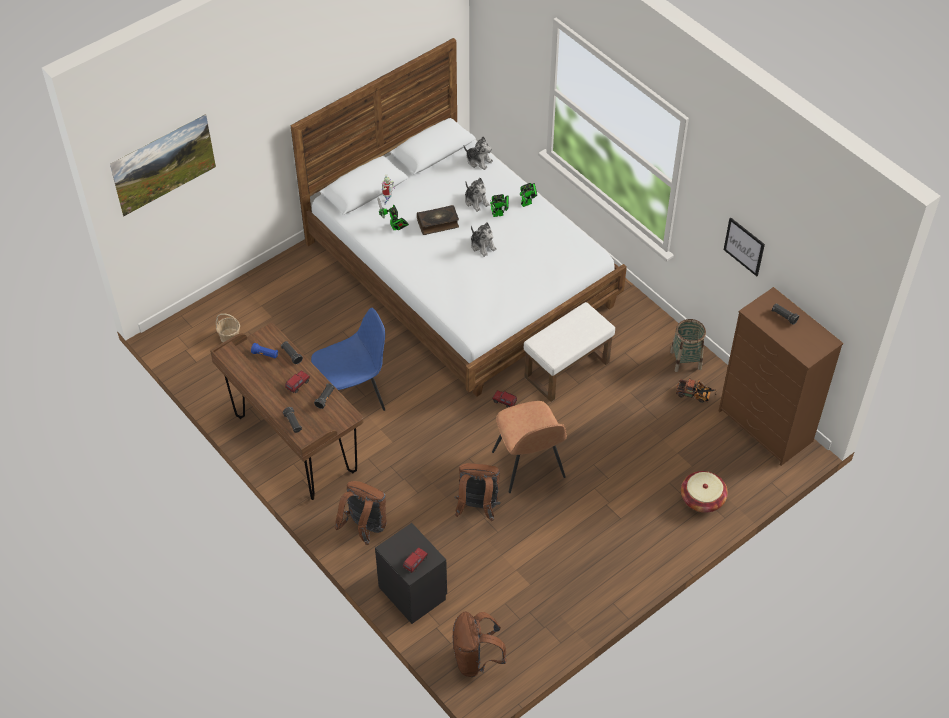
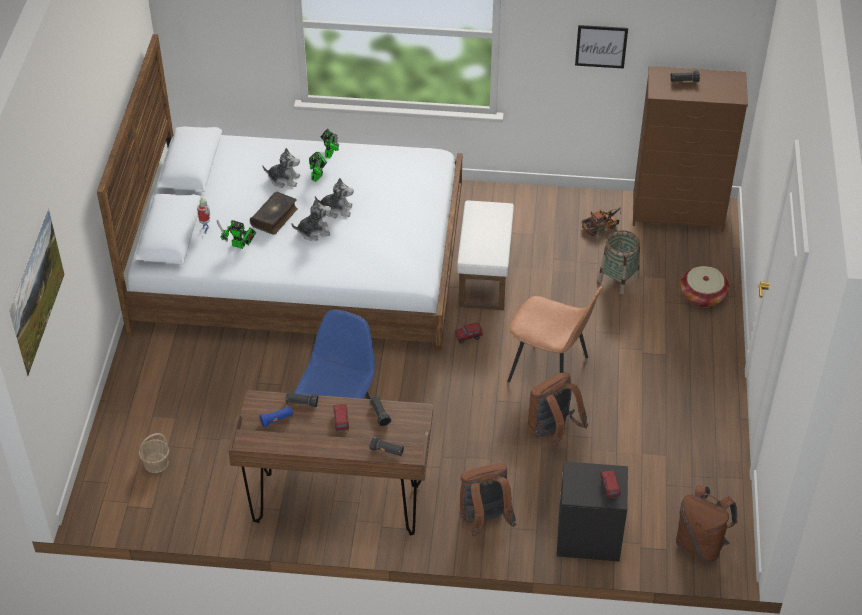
camera: 45 degrees left, 5 degrees down
(478, 161) = (244, 147): plush toy -> plush toy (314, 231)
(685, 360) = (563, 206): basket -> basket (618, 279)

